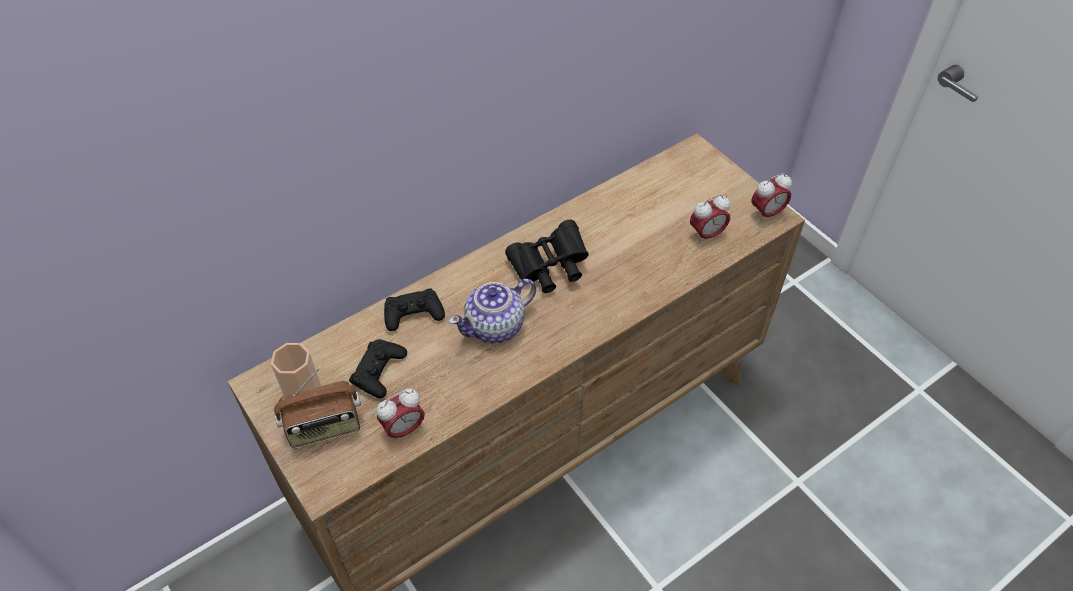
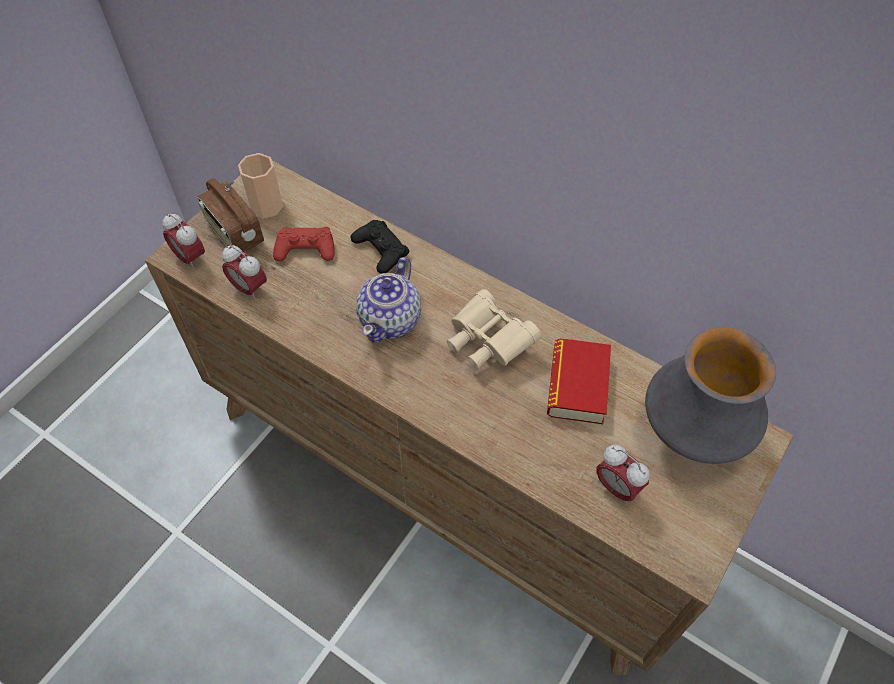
camera: 70 degrees right, 5 degrees up
(379, 371) = (305, 248): black game controller -> red game controller
(495, 326) = (391, 319): teapot -> teapot turned 105 degrees counterclockwise
(549, 268) = (487, 342): black binoculars -> beige binoculars
(614, 227) = (577, 385): none -> book
(679, 181) = (691, 434): none -> vase
(766, 213) = (692, 552): alarm clock -> alarm clock (190, 258)

